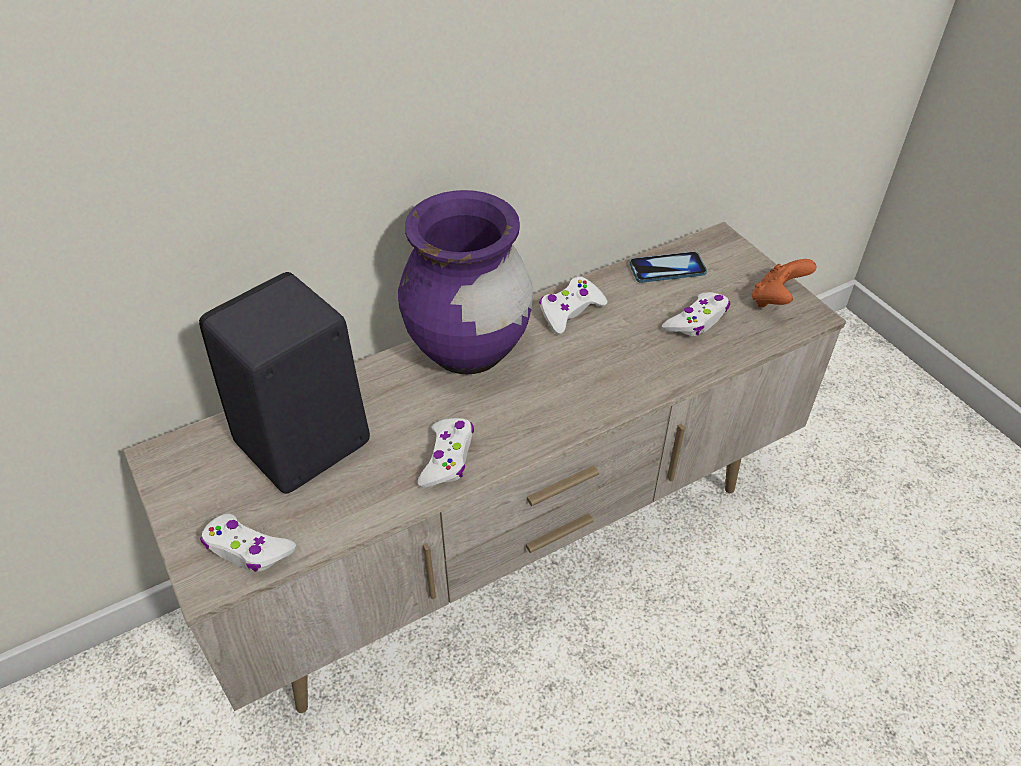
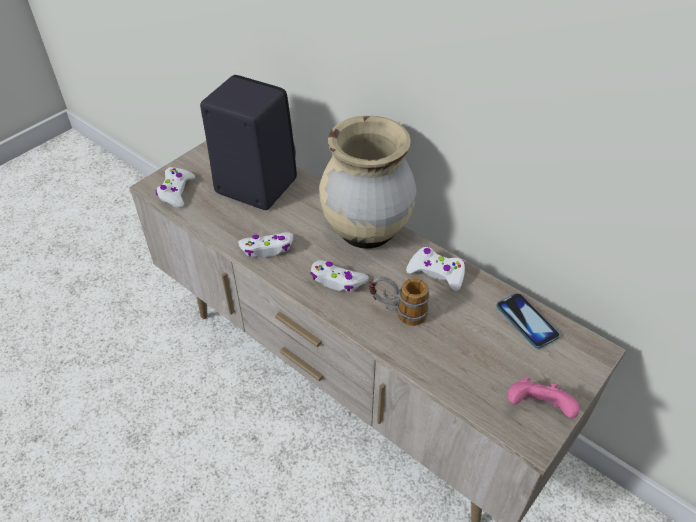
camera: 70 degrees right, 0 degrees up
(468, 350) = (366, 231): purple vase -> beige vase
(618, 362) = (397, 313): none -> mug
(697, 321) = (473, 354): white game controller -> white game controller (337, 281)
(776, 300) = (537, 408): orange game controller -> pink game controller

